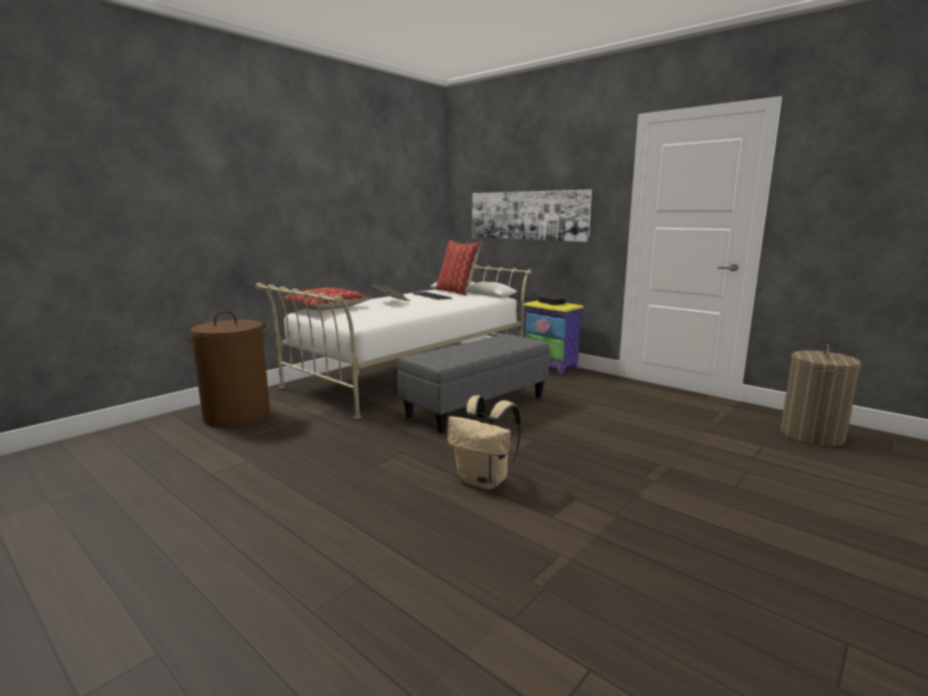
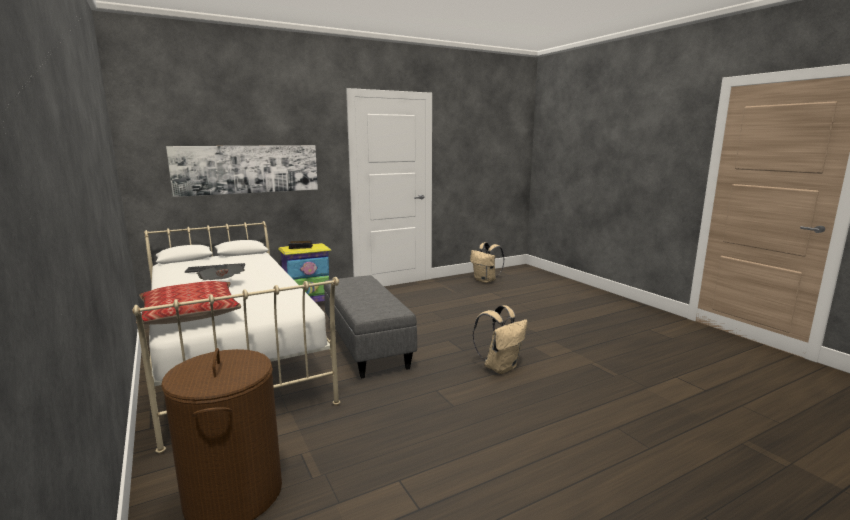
camera: 70 degrees left, 0 degrees up
(457, 292) = (209, 259): pillow -> none
(812, 435) = (486, 280): laundry basket -> beige backpack

